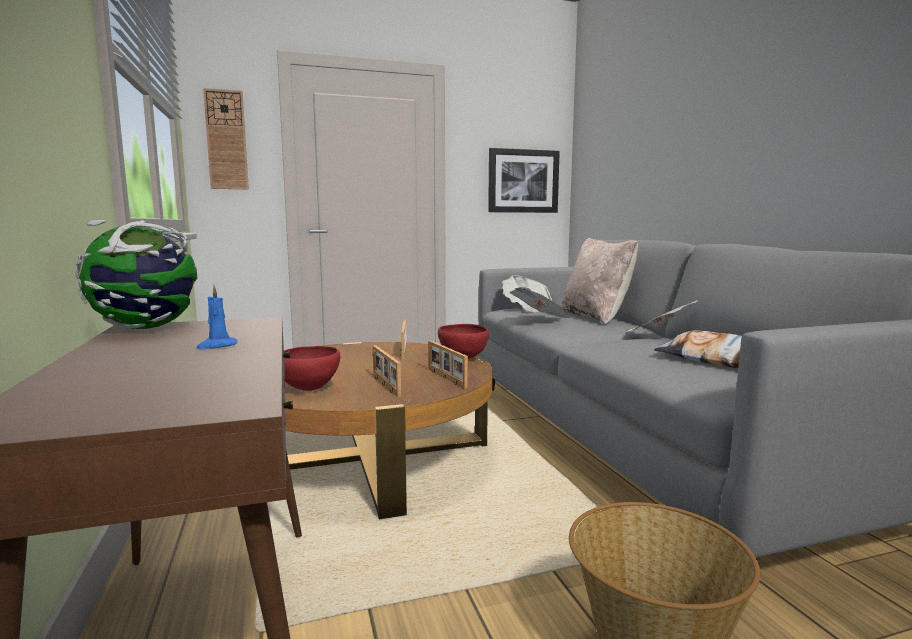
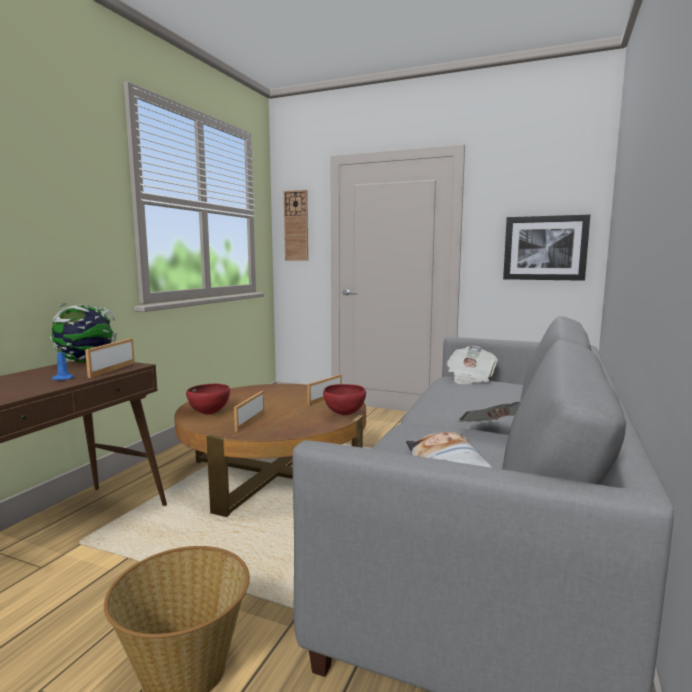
camera: 40 degrees right, 0 degrees up
(445, 378) = (293, 426): picture frame -> picture frame (111, 370)
(541, 320) = (440, 393): newspaper -> none
(596, 317) = (504, 399): beige pillow -> none

